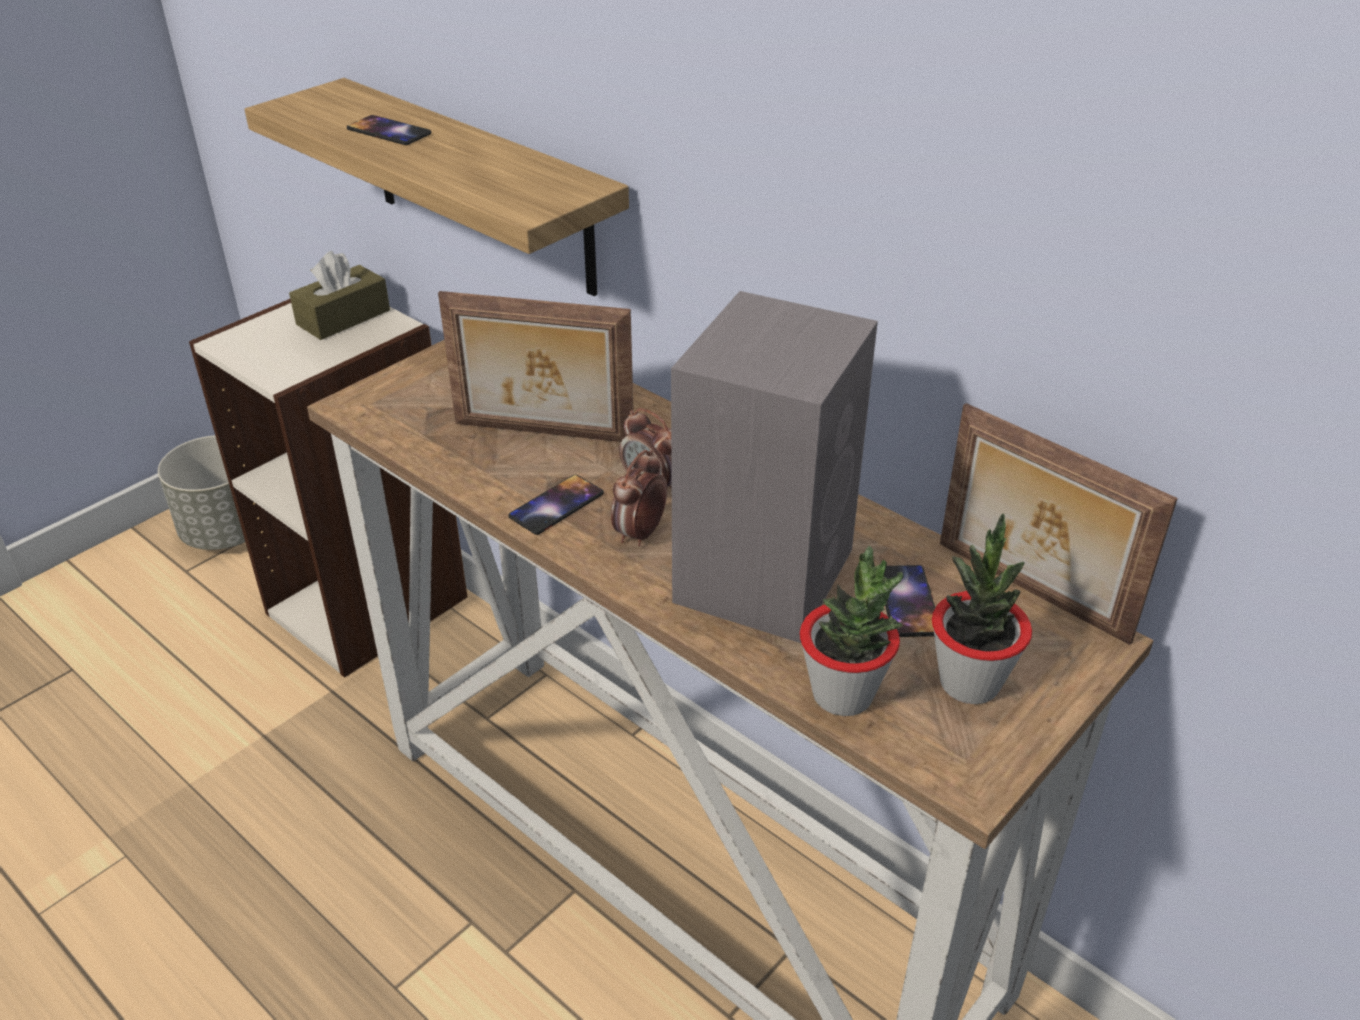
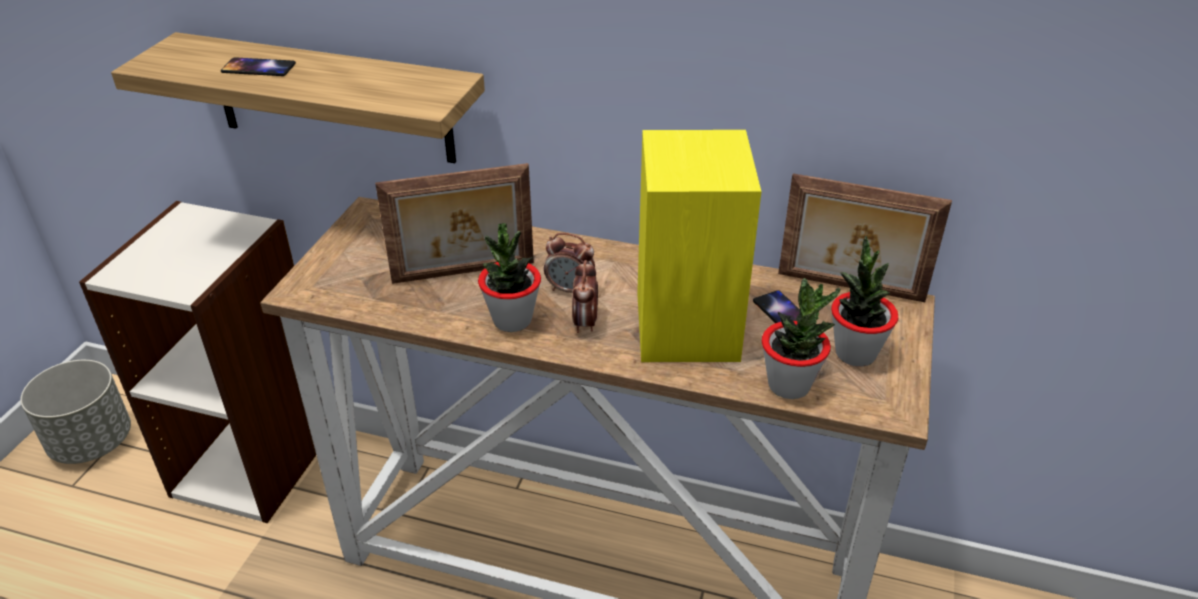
camera: 25 degrees left, 0 degrees up
(343, 317) = (205, 230): brown tissue box -> none
(556, 505) = (512, 320): phone -> potted plant
(766, 572) = (686, 323): grey speaker -> yellow speaker

